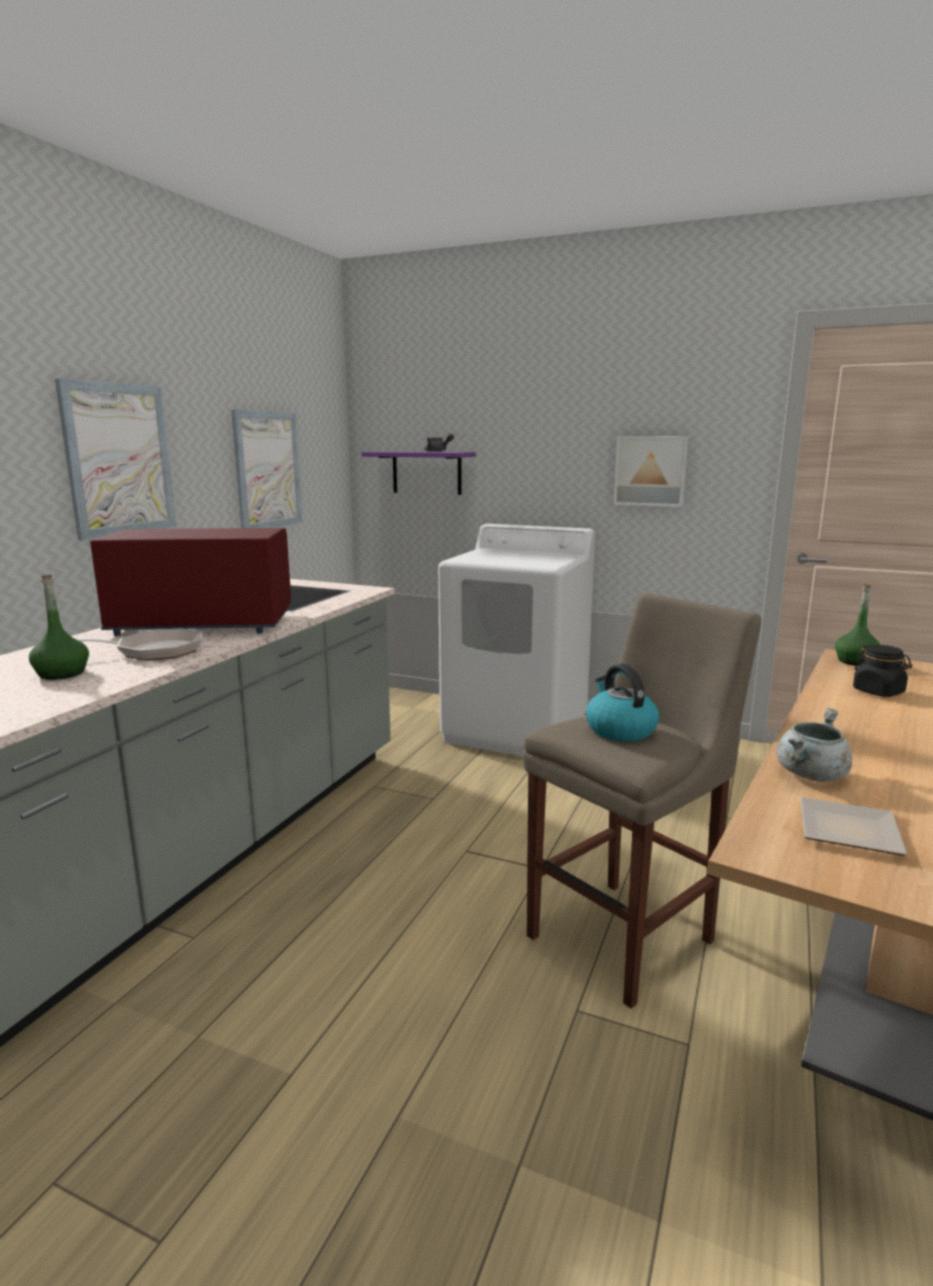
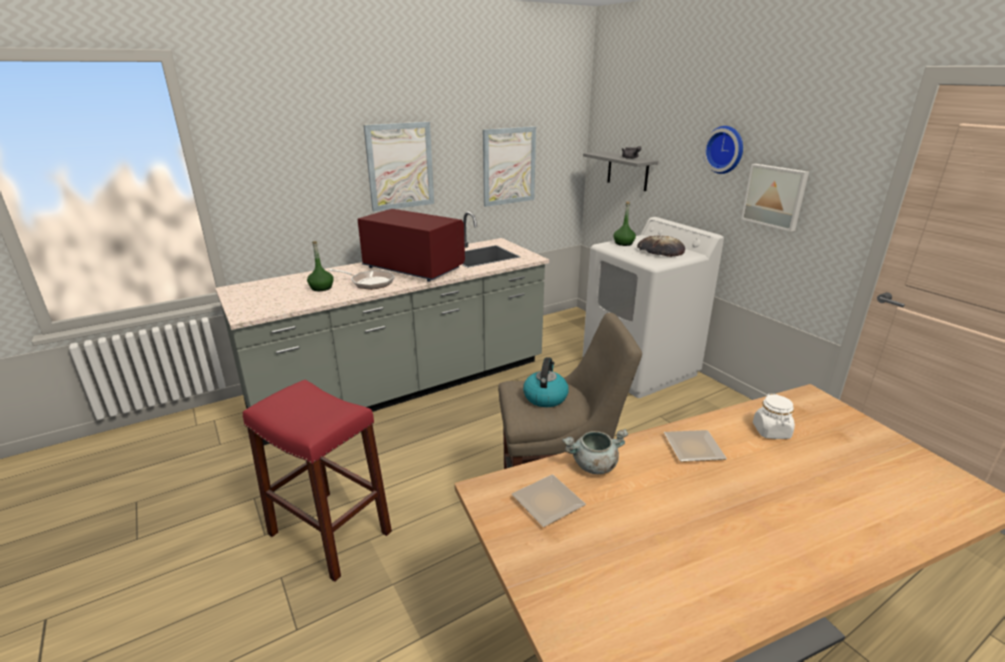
camera: 35 degrees right, 10 degrees up
(308, 1150) = (329, 533): none -> red stool
(426, 472) = (627, 171): purple shelf -> grey shelf
(530, 556) = (660, 250): none -> bread
(574, 425) = (725, 149): none -> wall clock
(856, 662) = (810, 402): green bottle -> green bottle (623, 243)
(856, 727) = (692, 449): none -> plate
(878, 692) = (771, 431): black jar -> white jar

